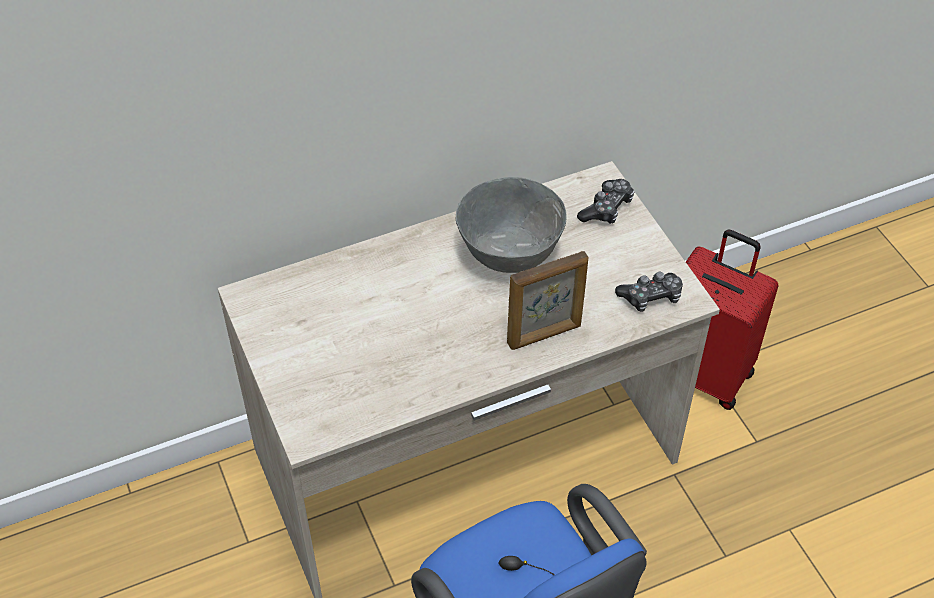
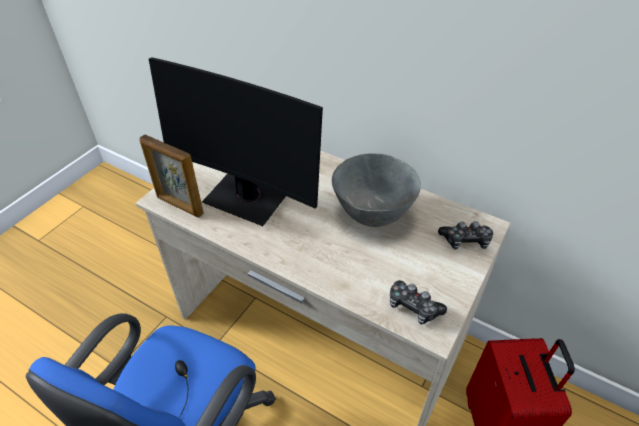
camera: 55 degrees right, 5 degrees down
(385, 349) = (247, 197): none -> monitor
(545, 335) = (323, 264): picture frame -> picture frame (179, 205)

